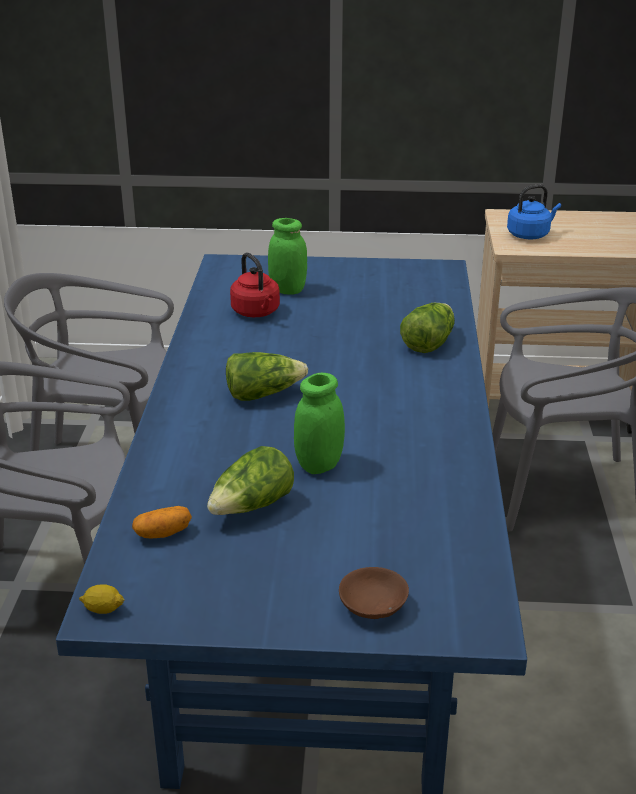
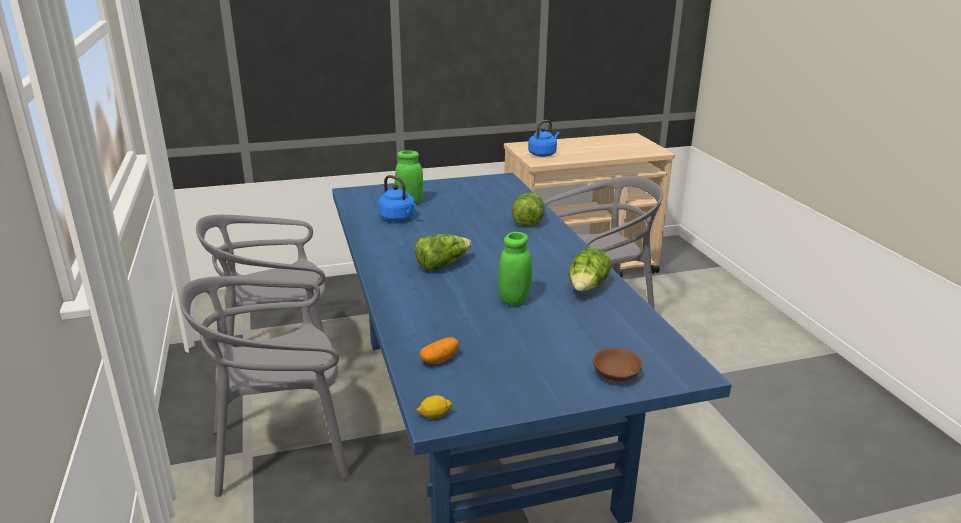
camera: 20 degrees left, 5 degrees down
(252, 506) = (489, 332): lettuce -> lettuce (587, 288)
(257, 312) = (398, 218): red kettle -> blue kettle

